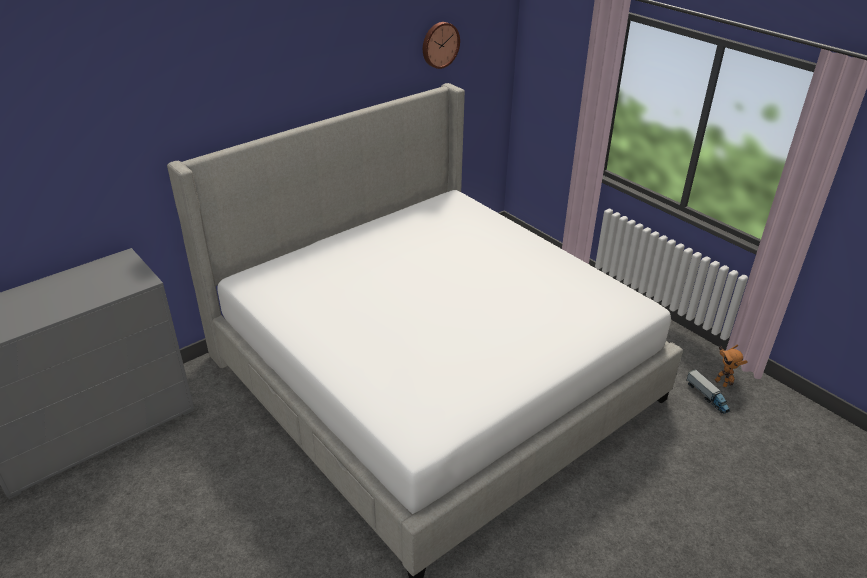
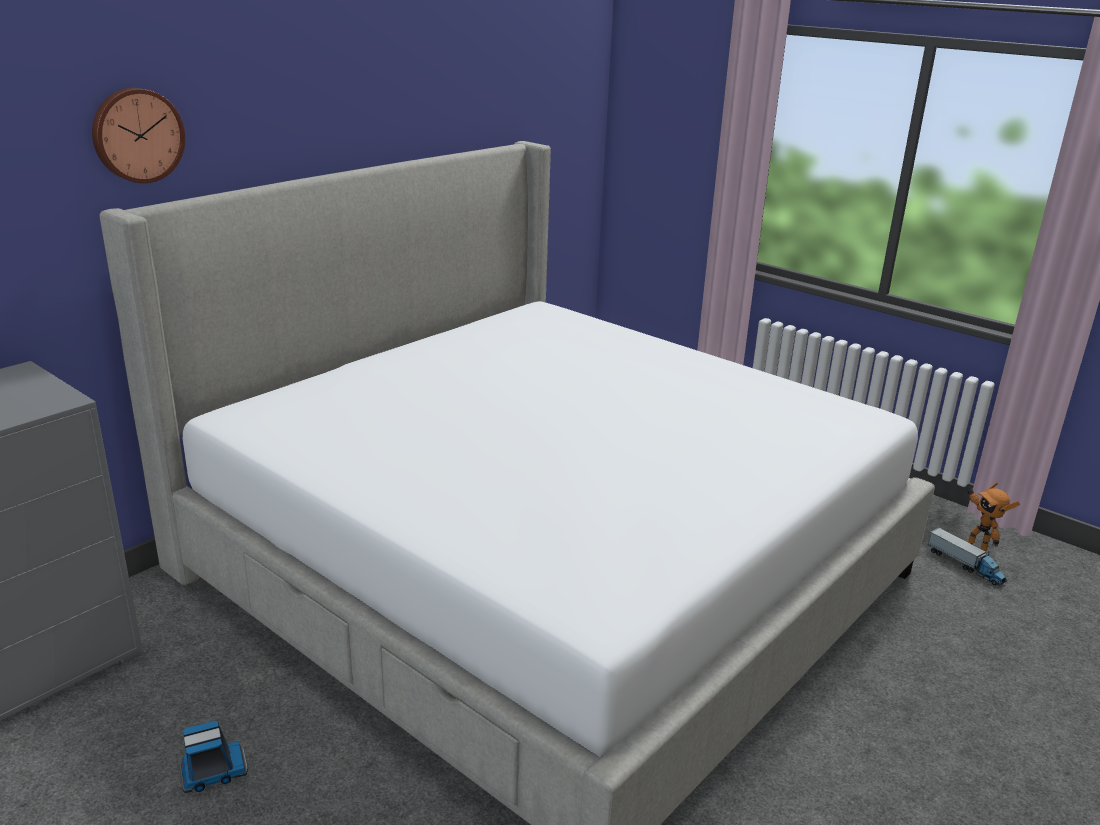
camera: 10 degrees left, 10 degrees down
(224, 486) = (212, 772): none -> toy truck
(439, 44) = (510, 82): wall clock -> wall clock (137, 135)

